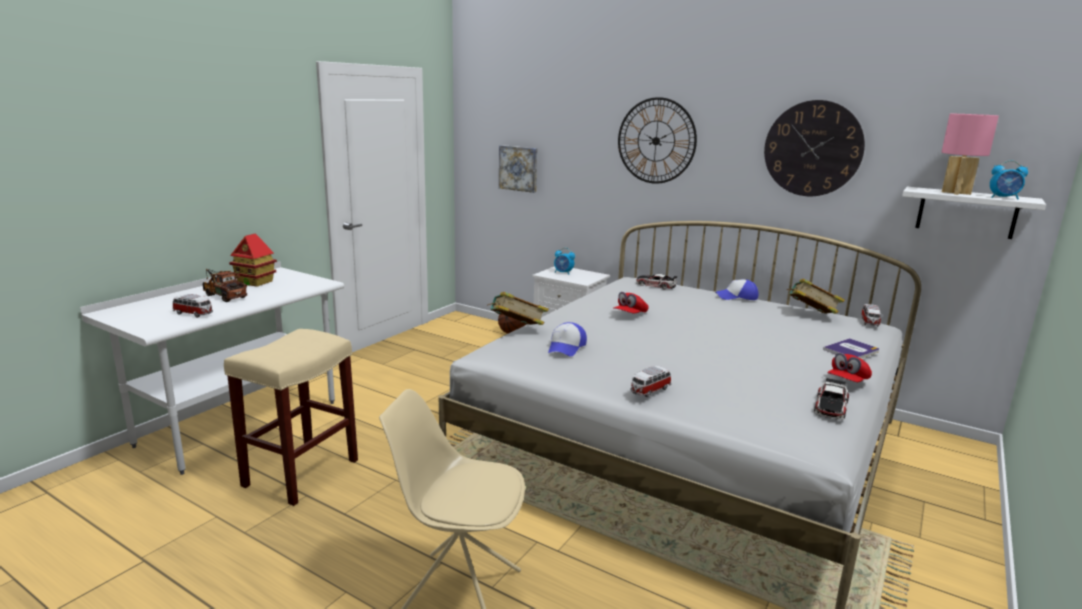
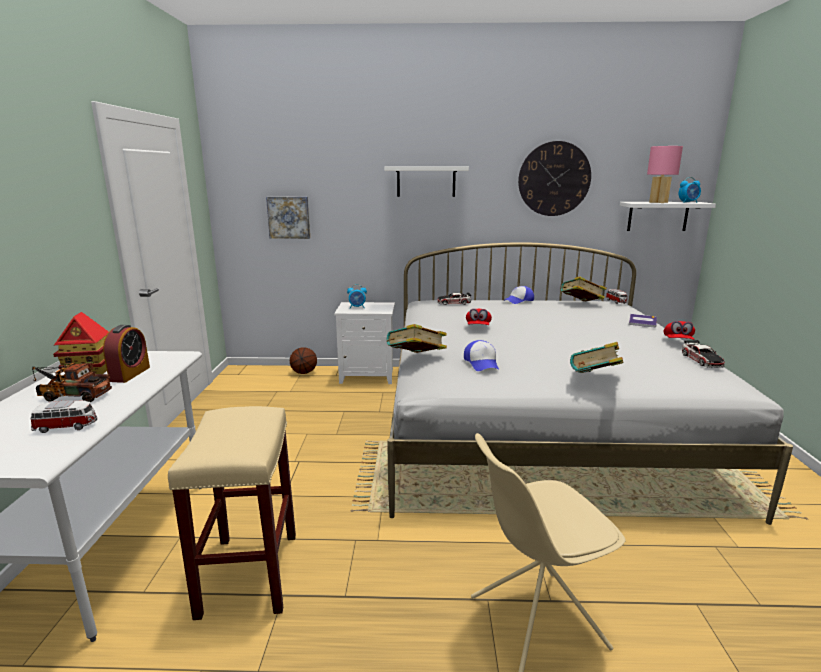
camera: 30 degrees left, 0 degrees up
(275, 289) = (130, 374): none -> alarm clock
(649, 390) = (595, 380): toy car -> book
(656, 141) = (426, 181): wall clock -> white shelf

